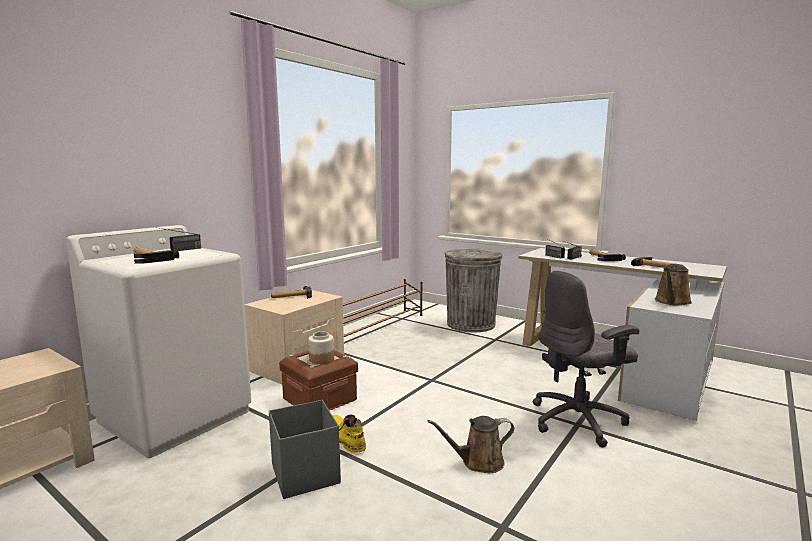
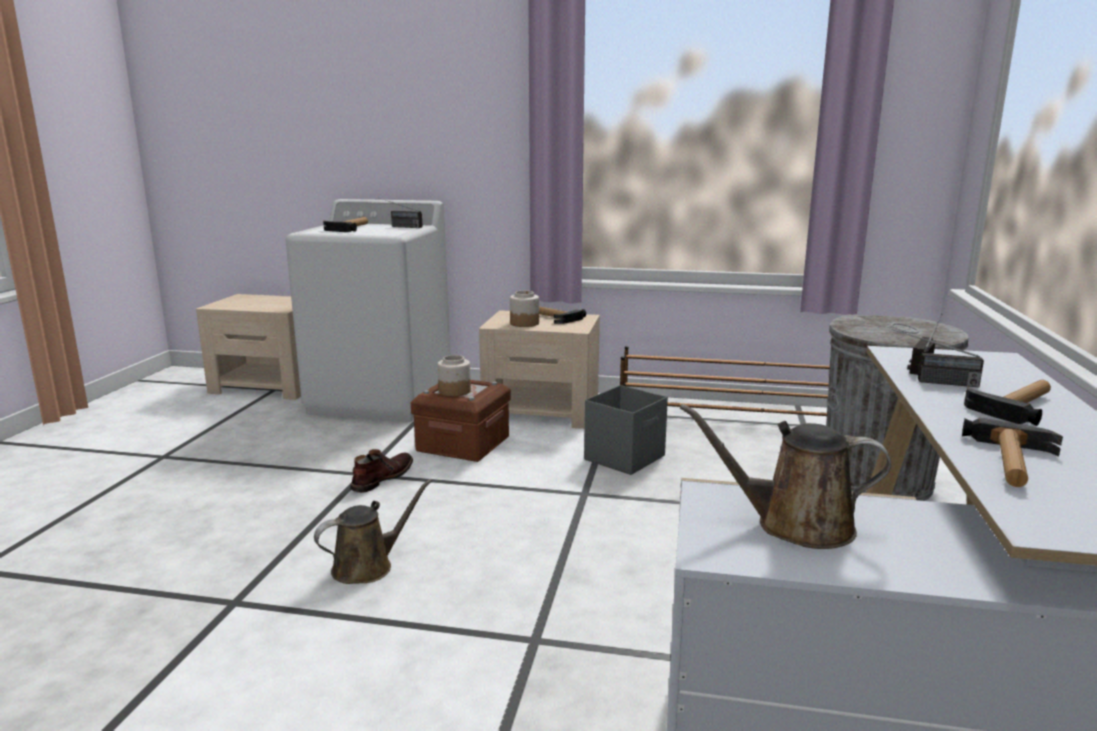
camera: 65 degrees right, 5 degrees up
(294, 303) = (524, 323): none -> jar
(305, 473) = (305, 477): grey storage box -> grey storage box (625, 458)
(345, 438) = (382, 478): yellow boot -> brown boot
(478, 462) = (368, 566): brown watering can -> brown watering can turned 90 degrees clockwise
(578, 421) = (548, 640): grey office chair -> none

